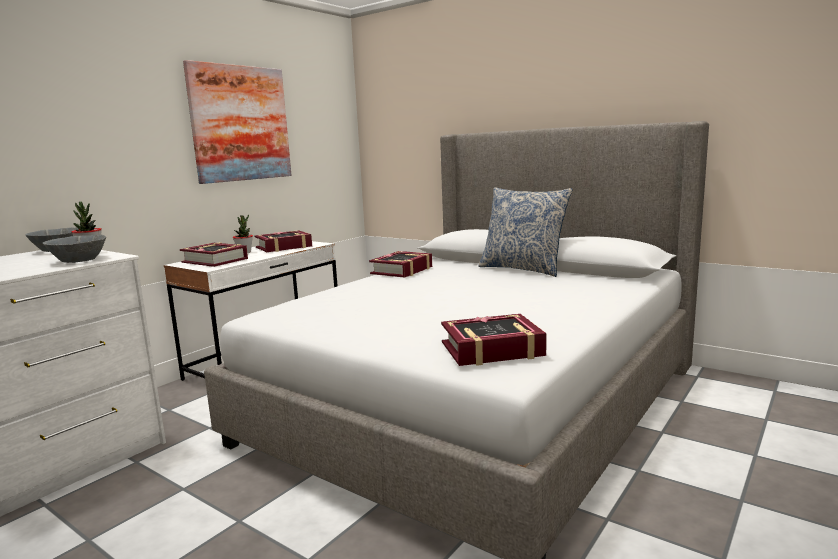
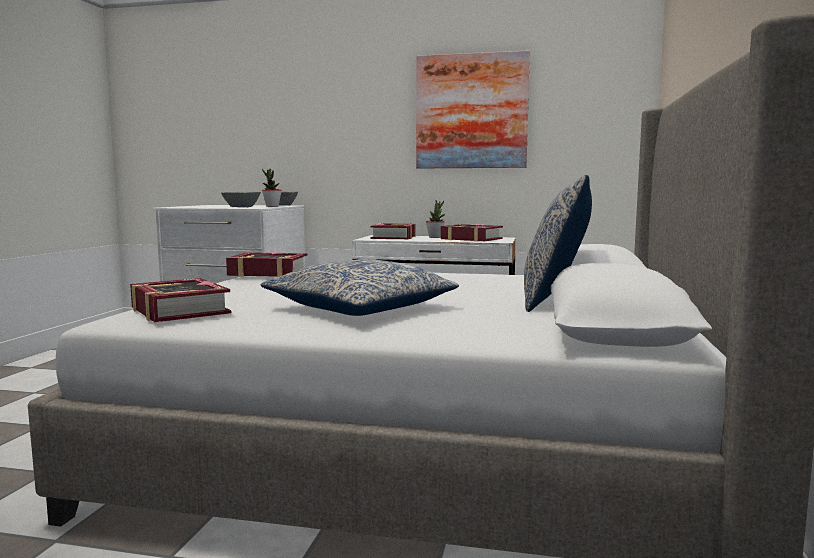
camera: 65 degrees right, 5 degrees down
(402, 270) = (476, 274): book -> book (268, 273)
(515, 303) = (361, 307): none -> pillow

